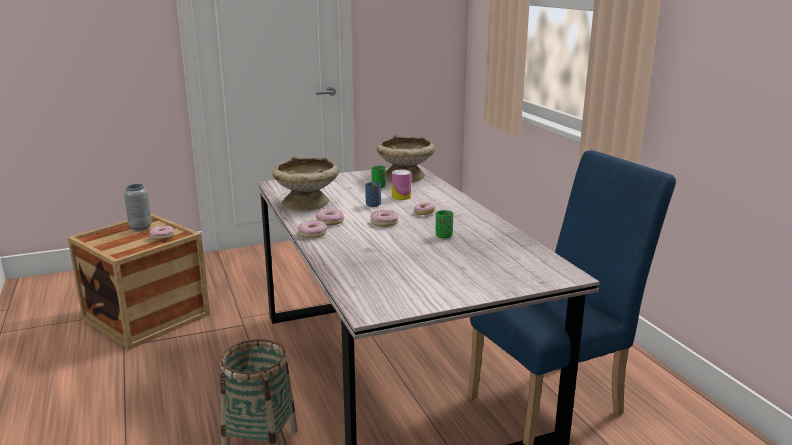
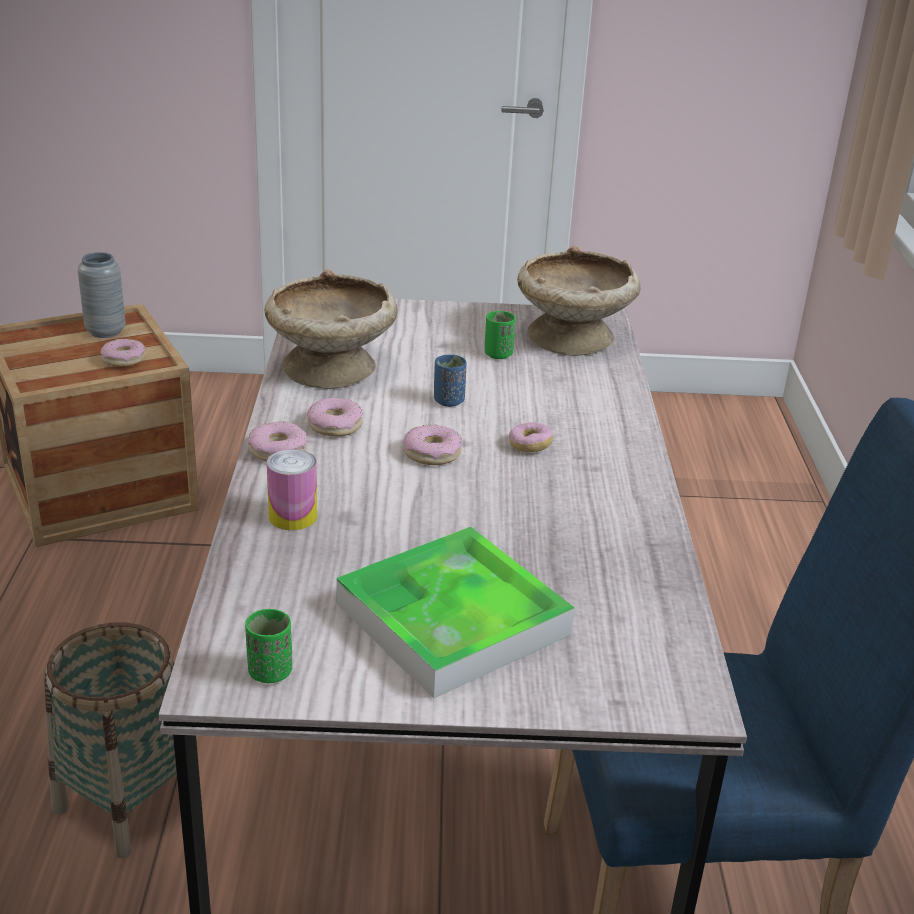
camera: 20 degrees right, 10 degrees up
(401, 196) = (520, 391): can -> can (293, 516)
(444, 236) = (518, 518): green cup -> green cup (270, 672)
(450, 271) = (452, 619): none -> tray

